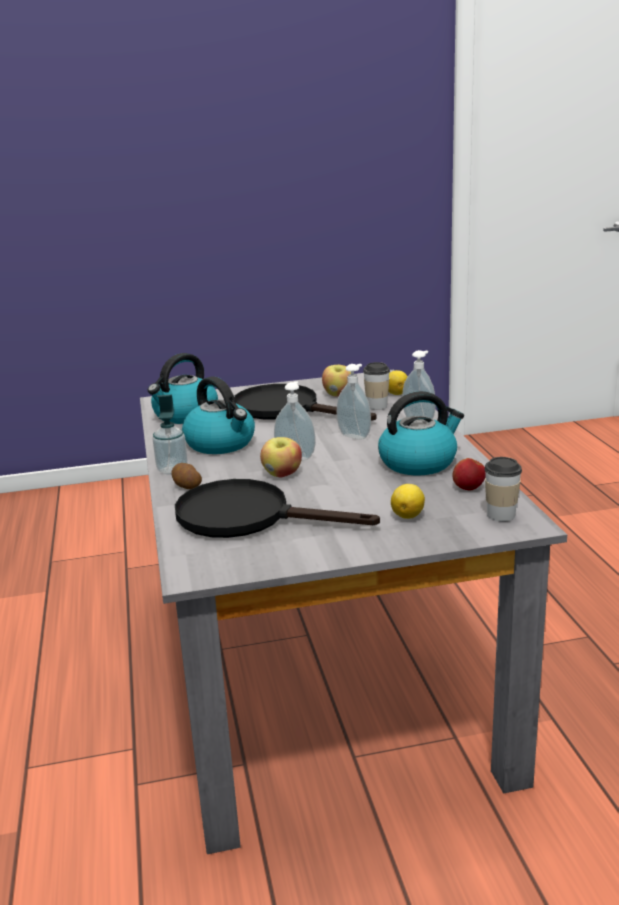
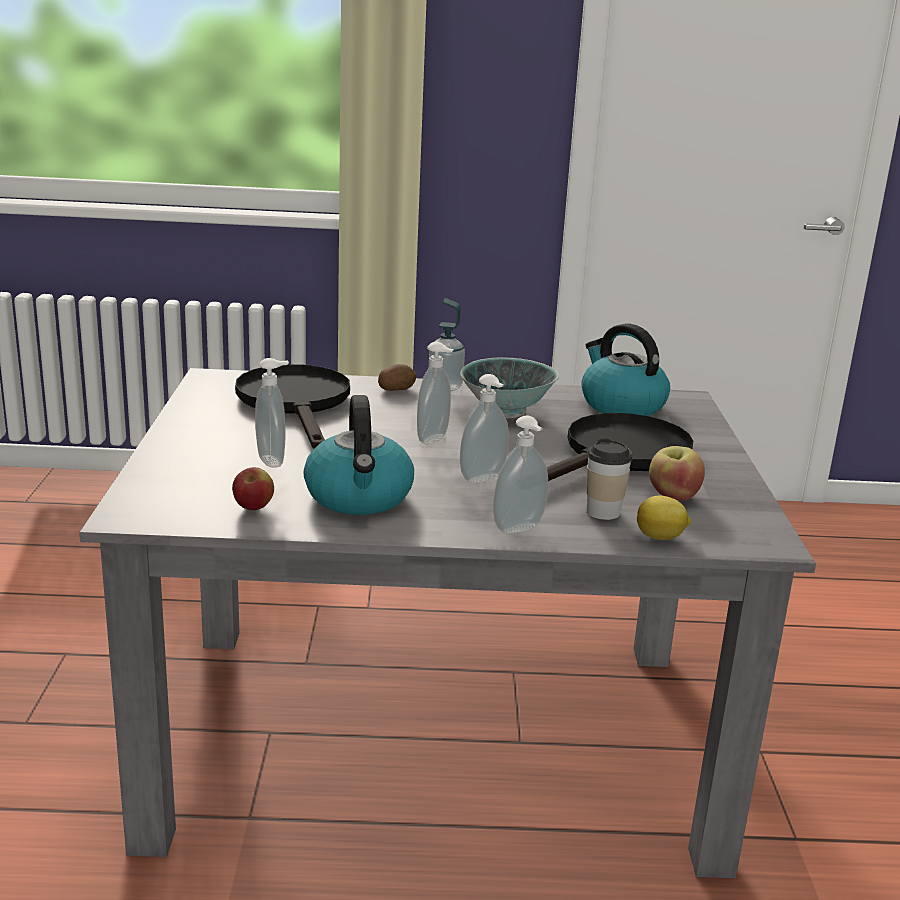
camera: 100 degrees right, 0 degrees up
(221, 443) = (507, 412): kettle -> bowl
(248, 517) = (297, 403): black frying pan -> black frying pan turned 45 degrees counterclockwise
(282, 474) = (389, 427): apple -> none
(383, 499) = (273, 460): none -> soap dispenser
(408, 515) = (221, 465): lemon -> none
(501, 515) = (165, 508): cup -> none

